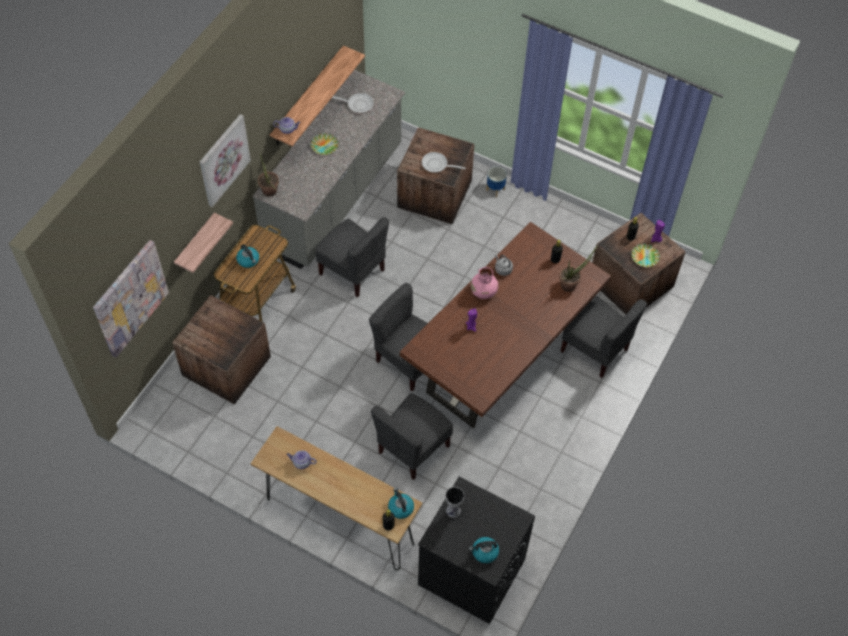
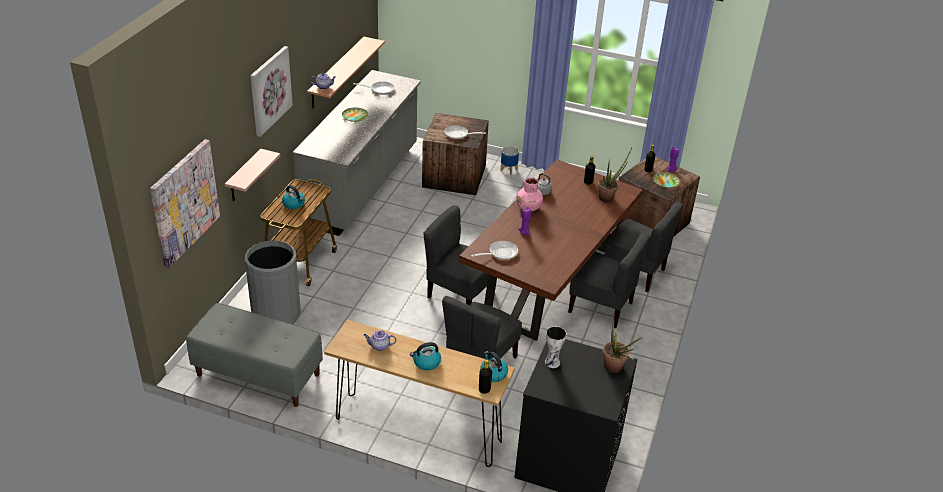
camera: 10 degrees left, 20 degrees down
(201, 439) = (257, 375): none -> grey bench
(226, 367) = (276, 314): crate -> grey trash can
(270, 193) = (309, 149): potted plant -> potted plant (615, 369)
(353, 271) = (390, 234): grey chair -> grey chair (601, 307)
(441, 353) = (500, 253): none -> frying pan
(484, 552) = (595, 393): kettle -> kettle (426, 363)

